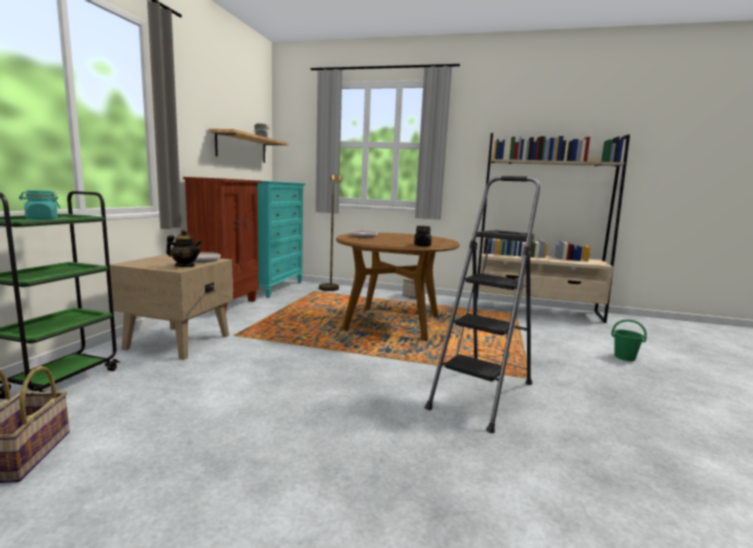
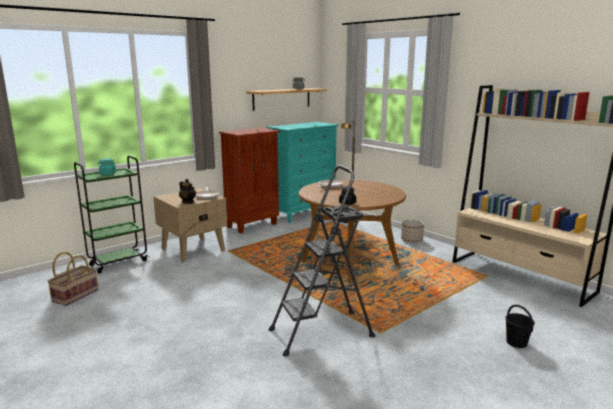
camera: 35 degrees right, 5 degrees up
(624, 357) = (516, 342): green bucket -> black bucket

